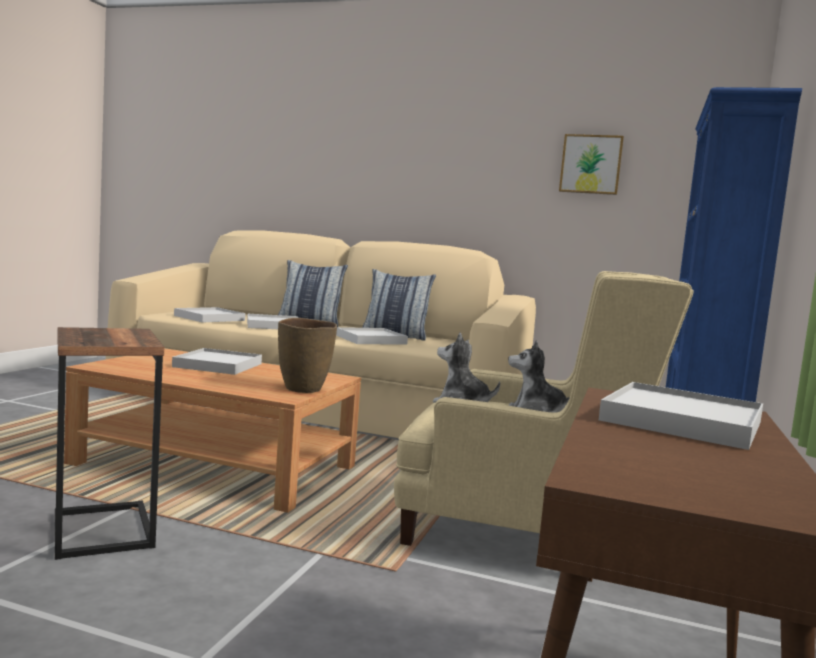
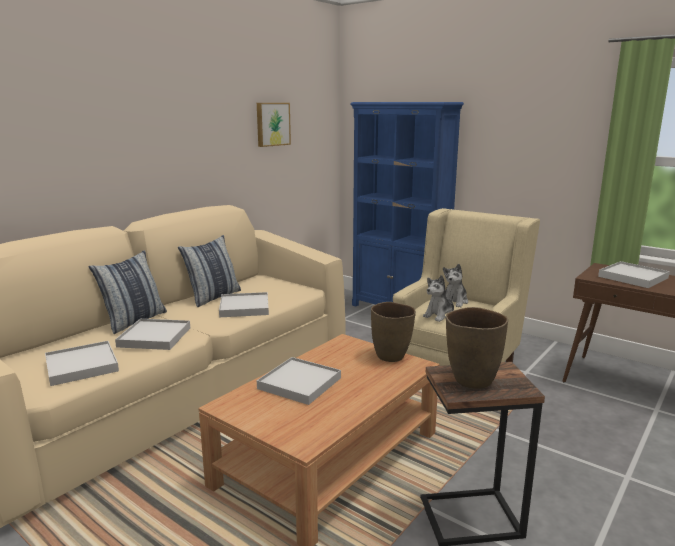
camera: 70 degrees left, 10 degrees up
(107, 333) = (471, 381): none -> brown vase

